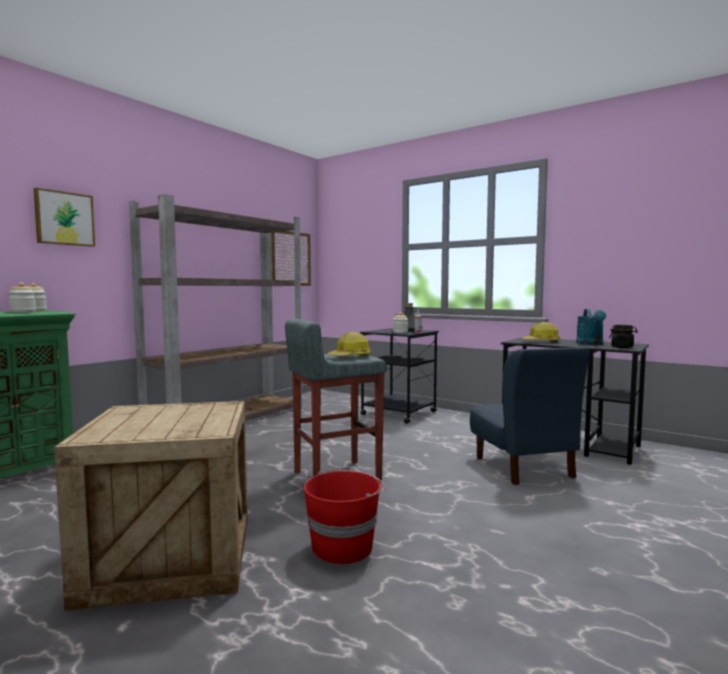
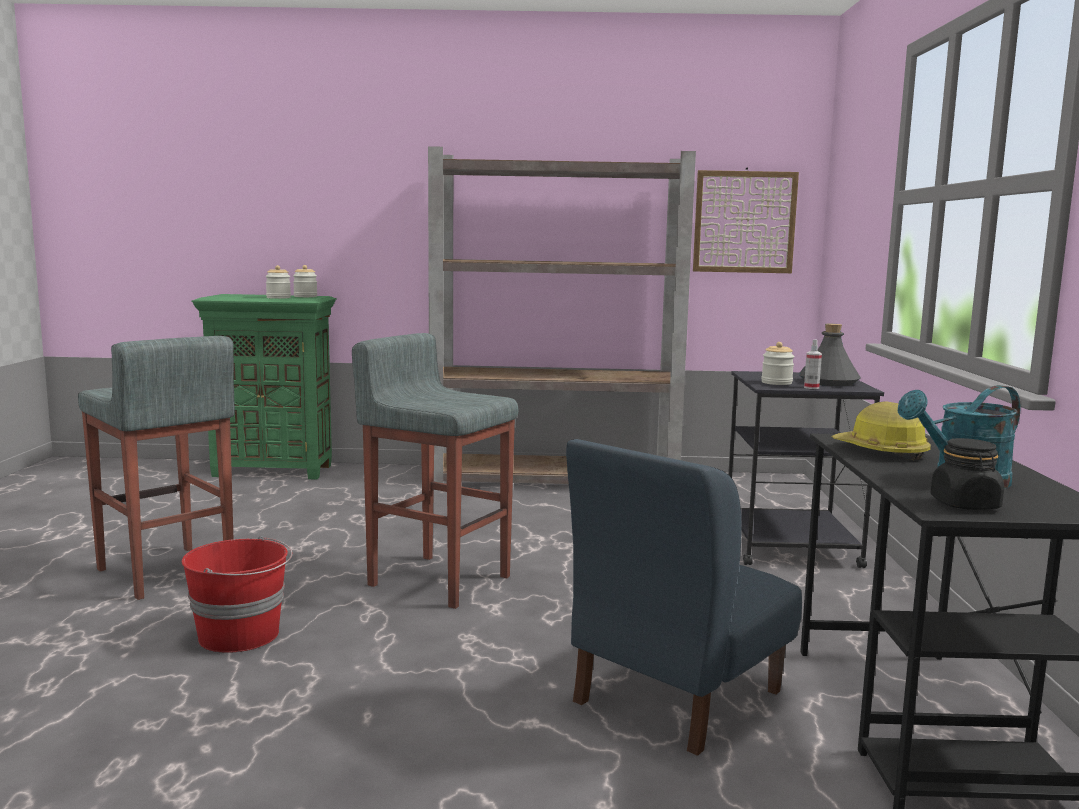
camera: 55 degrees right, 5 degrees up
(64, 218) = (360, 186): picture -> none
(171, 557) = (164, 573): crate -> grey stool
(350, 357) = (442, 402): hard hat -> none

